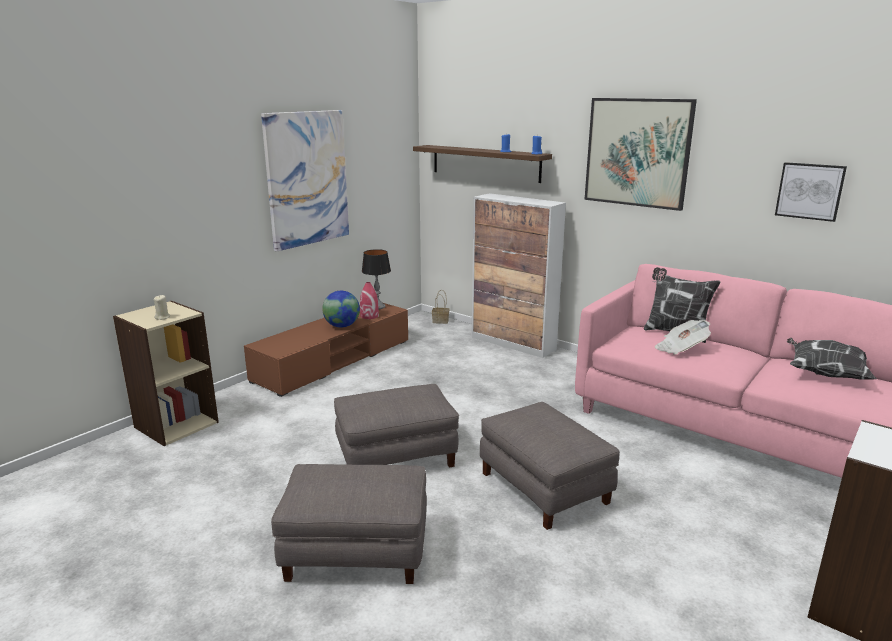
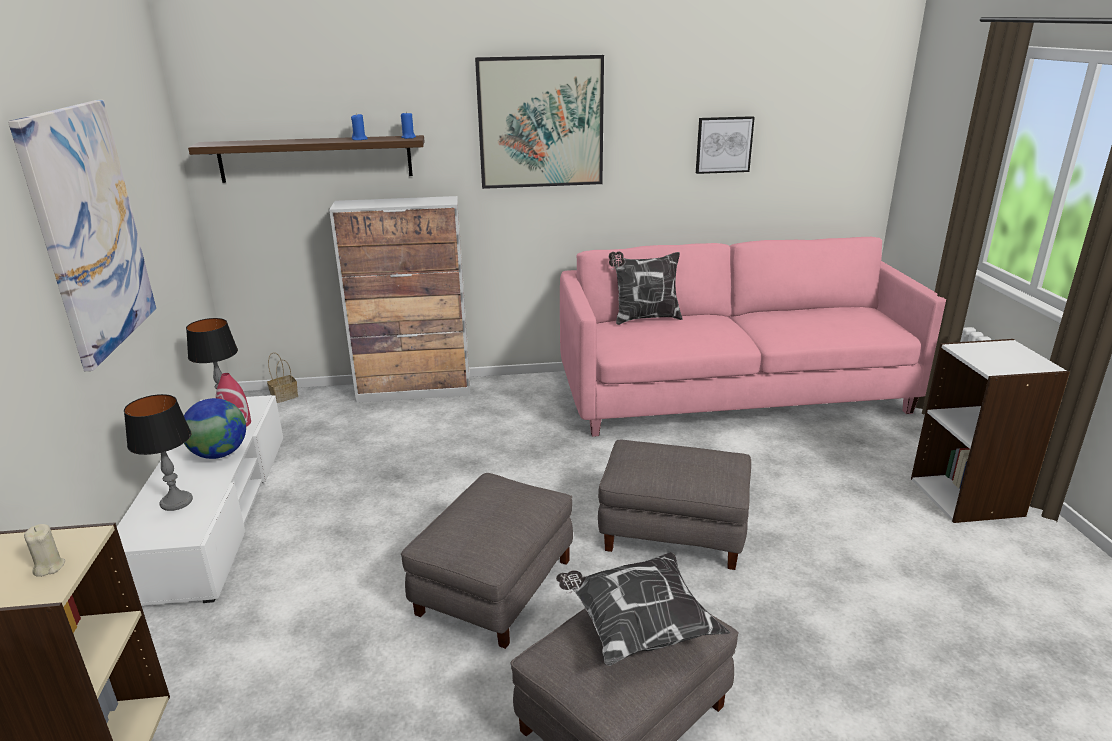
camera: 45 degrees left, 5 degrees up
(296, 338) = (176, 502): none -> table lamp
(334, 360) = (214, 512): brown tv stand -> white tv stand
(680, 349) = (677, 333): newspaper -> none
(825, 373) = (795, 316): pillow -> pillow (637, 626)

